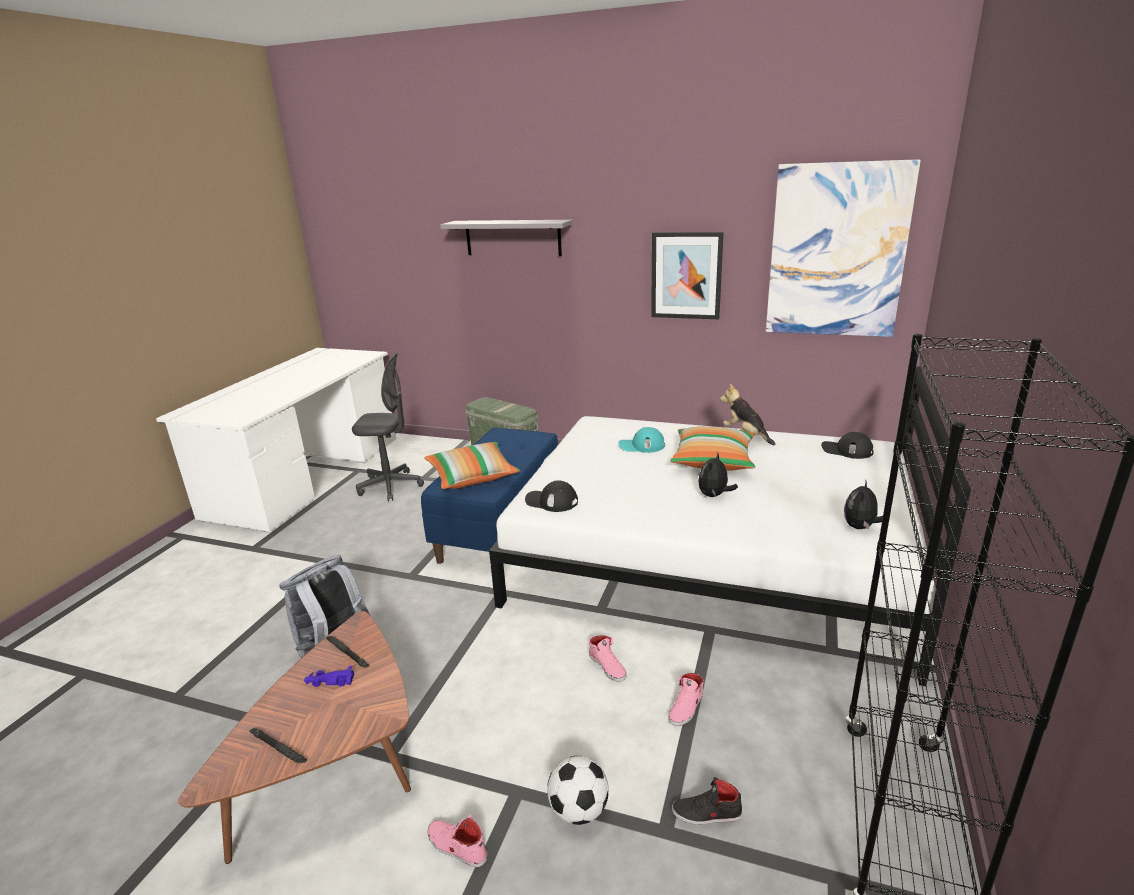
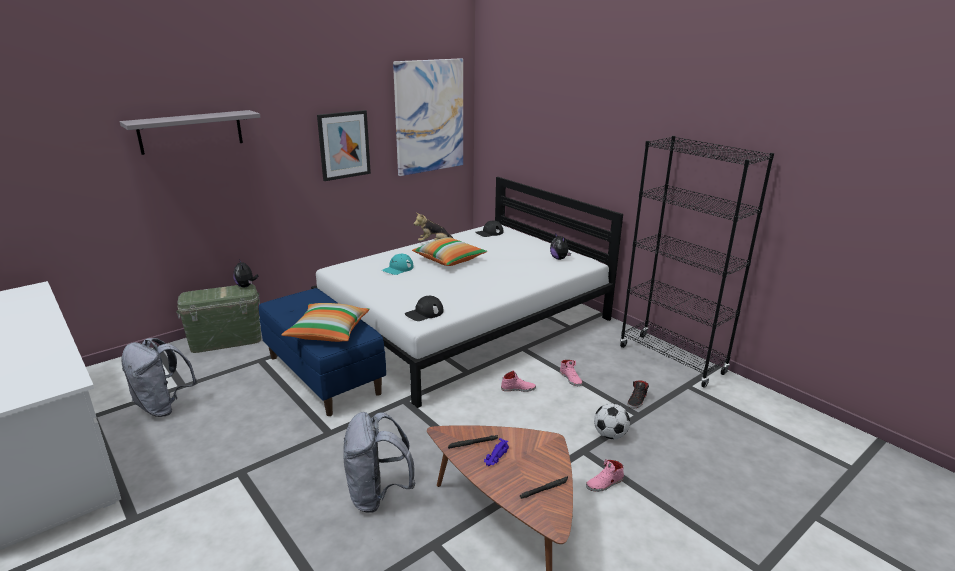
camera: 60 degrees left, 0 degrees up
(390, 486) = (164, 406): grey office chair -> grey backpack
(714, 495) = (487, 273): plush toy -> plush toy (246, 286)

